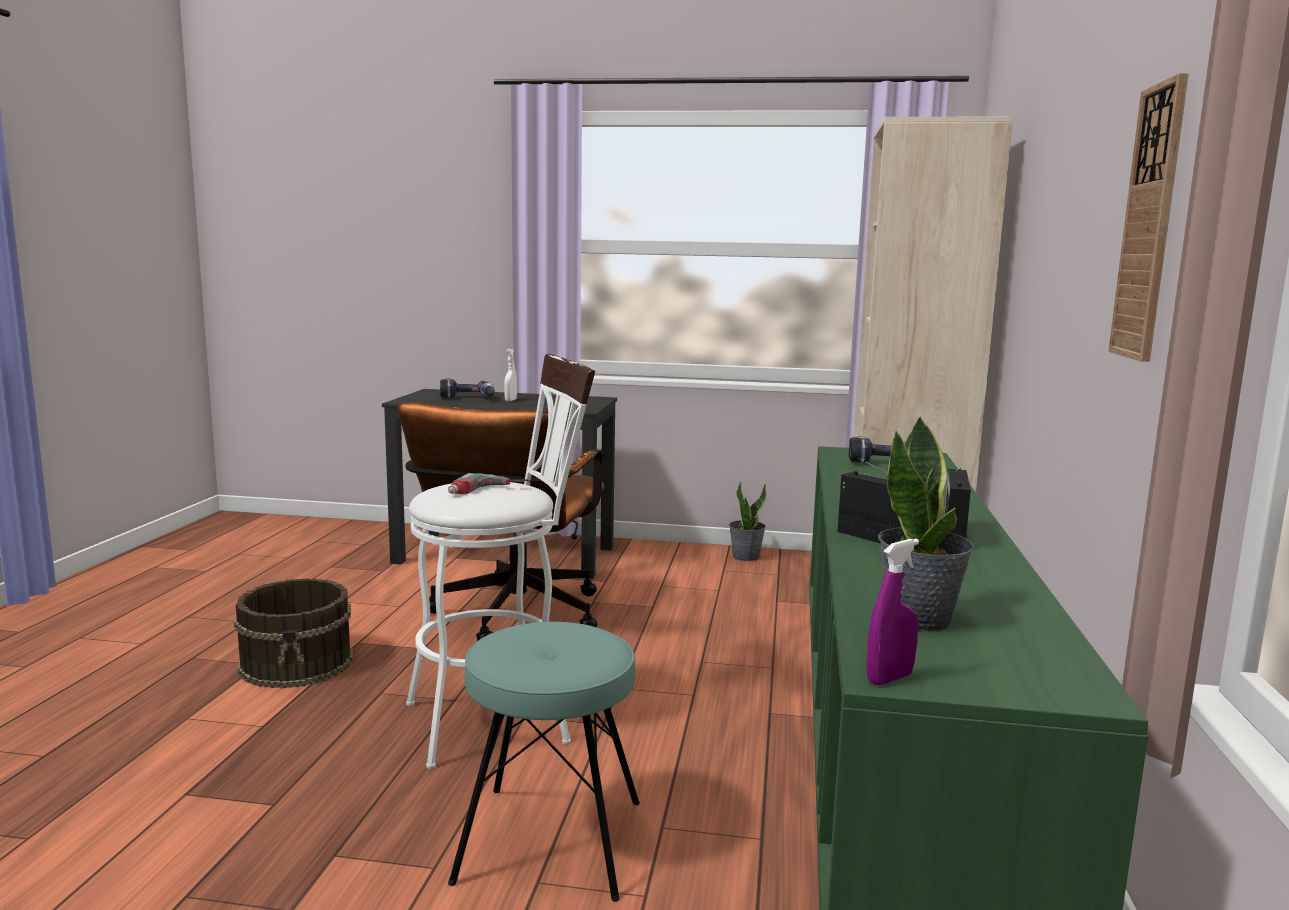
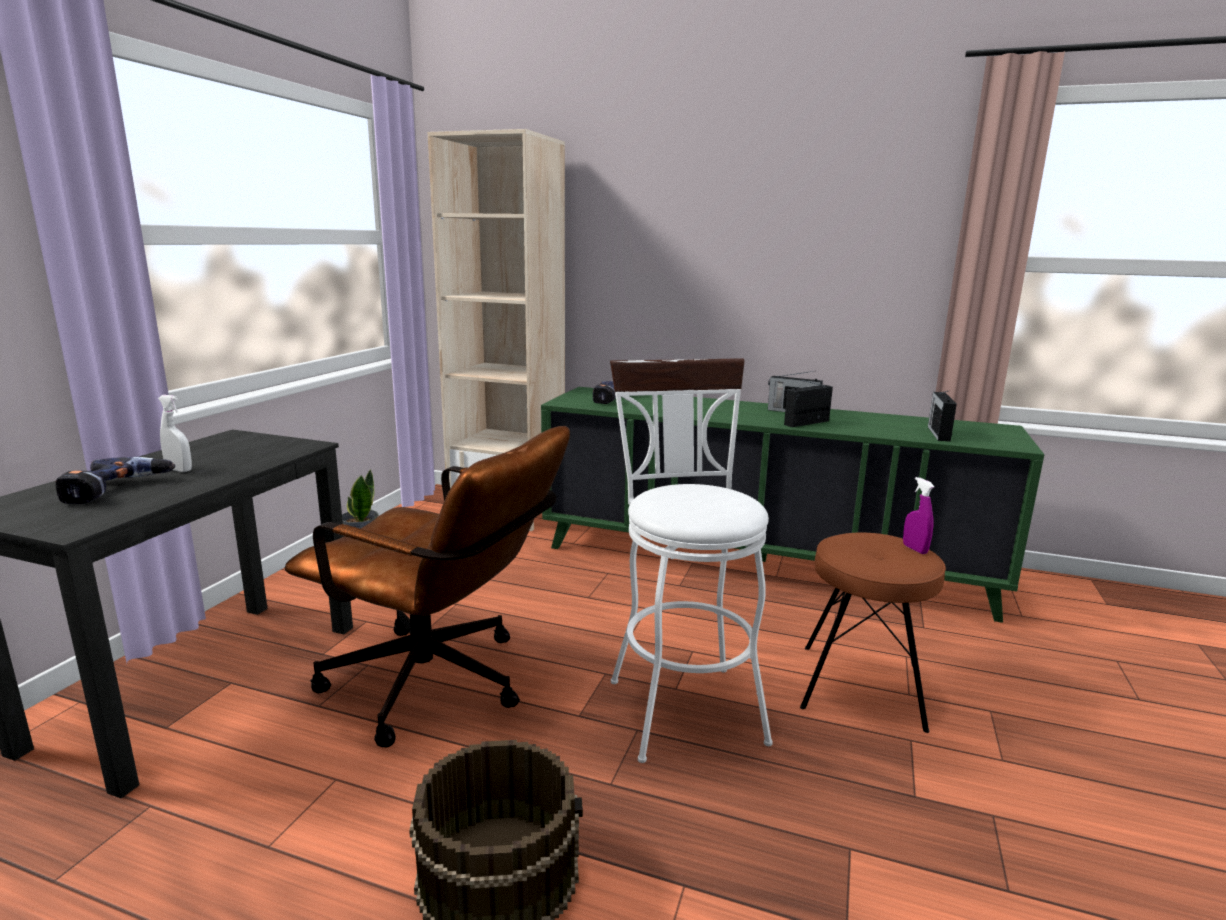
camera: 80 degrees left, 5 degrees up
(488, 492) = (705, 496): power drill -> none
(550, 840) = (860, 686): turquoise stool -> brown stool
(889, 678) = (1021, 446): purple spray bottle -> purple spray bottle (914, 549)
(918, 618) = (938, 433): potted plant -> radio
(1149, 223) = (840, 233): wall clock -> none

